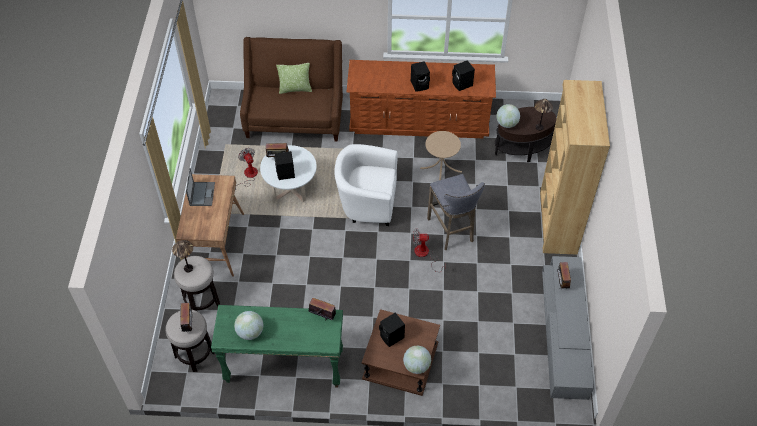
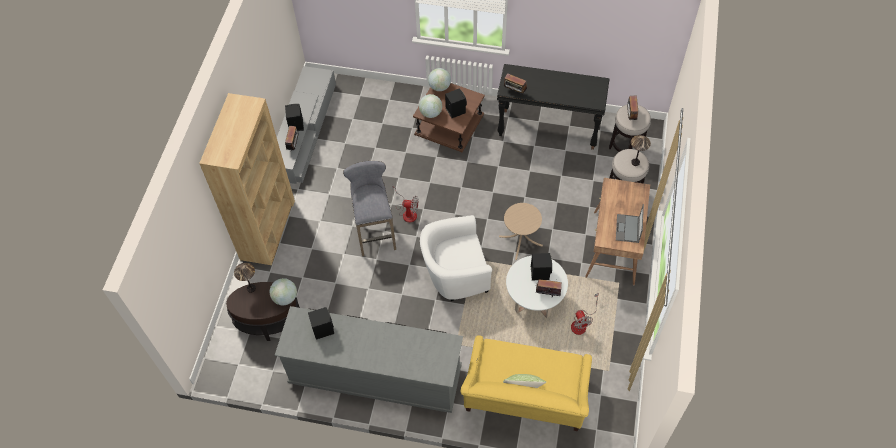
camera: 170 degrees left, 5 degrees up
(250, 332) = (576, 85): globe -> globe (431, 113)
(283, 368) = (548, 129): green console table -> black console table
(295, 117) = (524, 400): brown sofa -> yellow sofa
(366, 203) = (455, 274): white armchair -> white armchair turned 150 degrees clockwise
(419, 121) = (375, 375): brown dresser -> grey dresser
(420, 84) = (373, 334): black speaker -> black speaker (295, 125)
(440, 170) = (367, 305): beige side table -> beige side table (520, 241)

